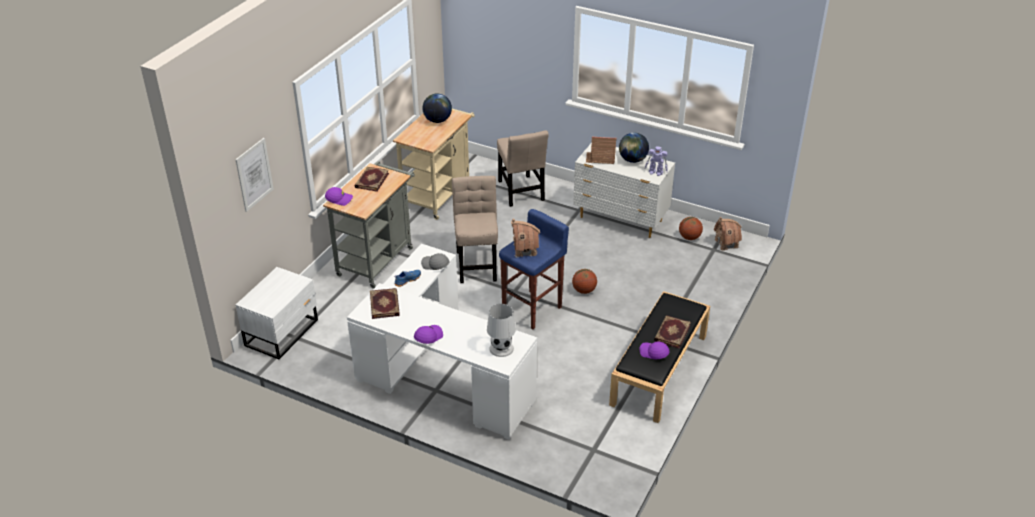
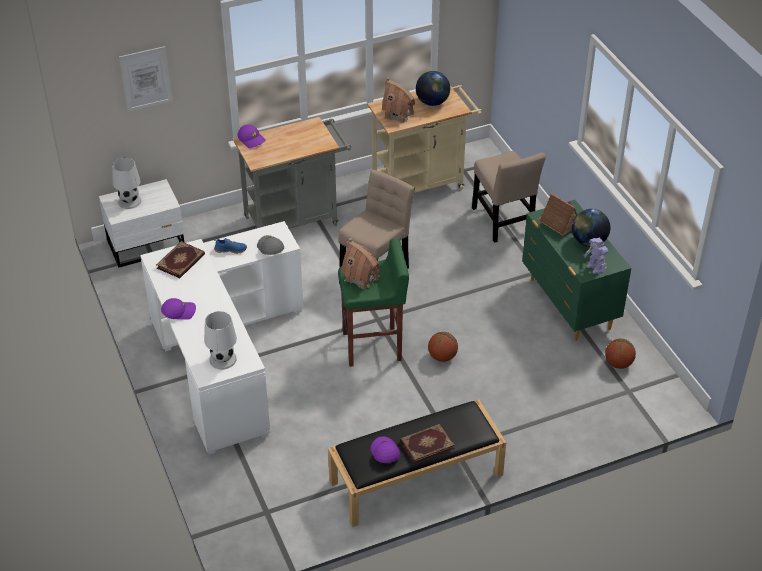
camera: 40 degrees right, 5 degrees up
(266, 295) = (129, 201): none -> white table lamp
(371, 180) = (300, 135): book -> none
(521, 192) = (503, 222): beige chair -> beige chair turned 45 degrees counterclockwise
(533, 309) = (373, 347): blue stool -> green stool
(621, 220) = (569, 305): white dresser -> green dresser
(726, 243) = (650, 393): toy house -> toy house (398, 114)

